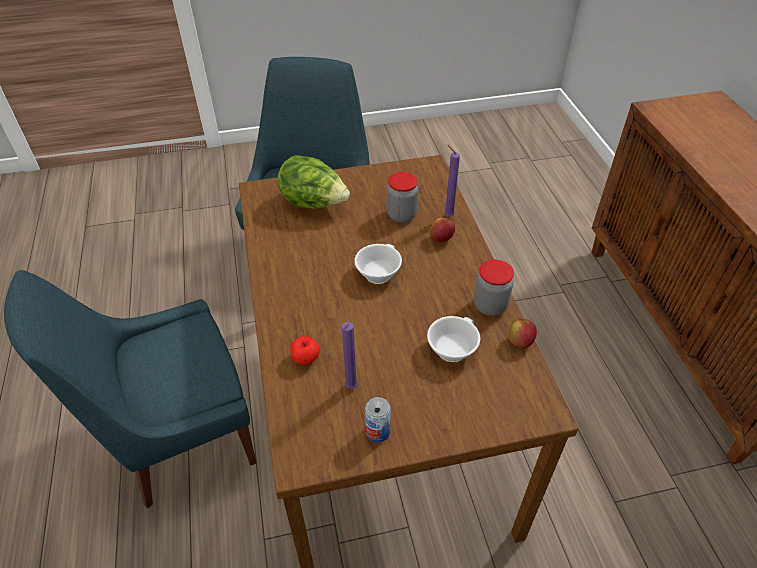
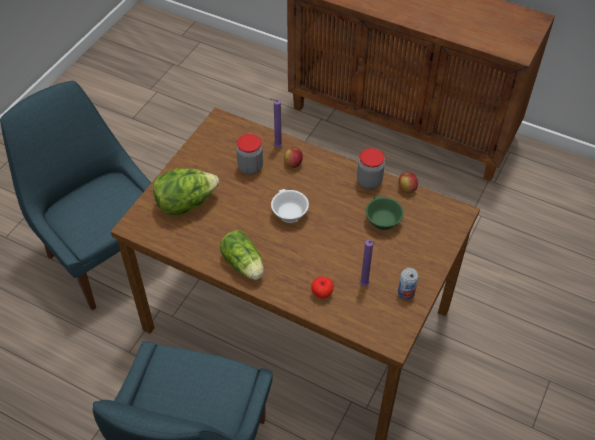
camera: 50 degrees left, 5 degrees up
(283, 281) = (244, 265): none -> lettuce
(451, 348) = (381, 221): white cup -> green cup

